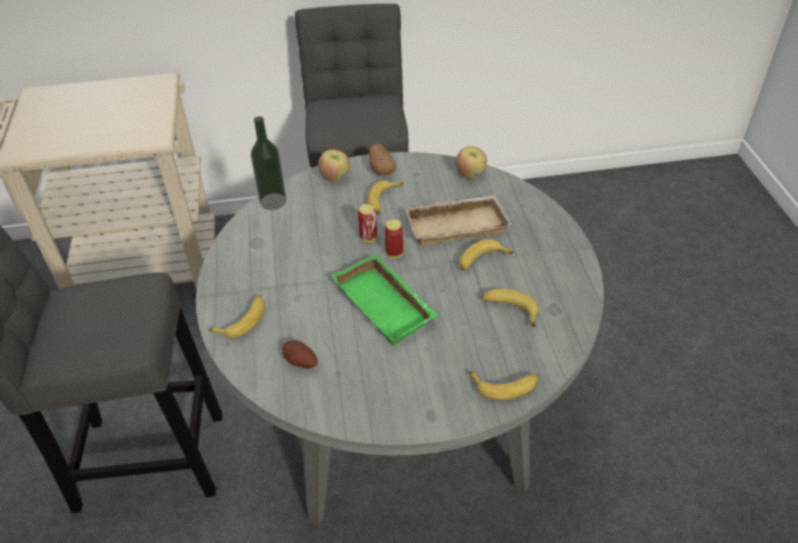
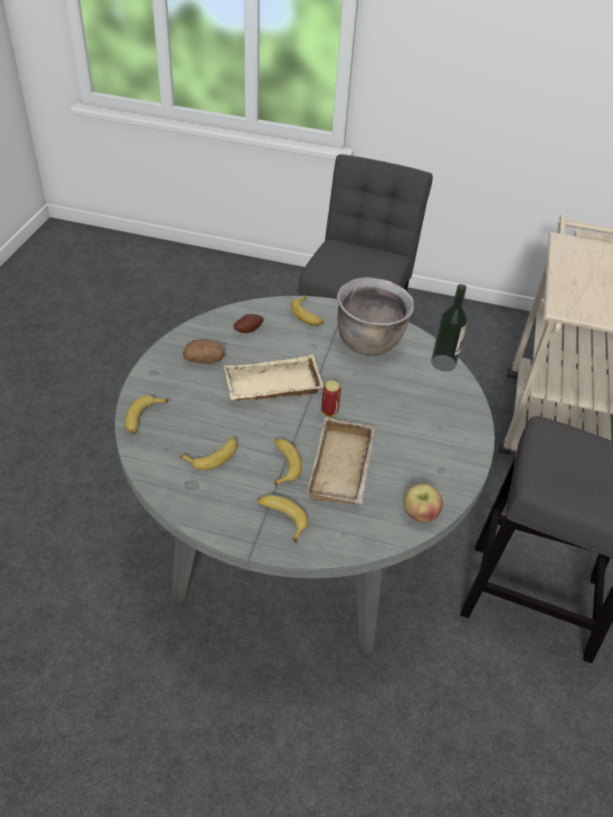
camera: 110 degrees right, 0 degrees up
(269, 257) = (369, 343): none -> brown cooking pot
(335, 177) = (463, 411): apple -> none
(368, 237) = (360, 403): can -> none
(381, 168) = (462, 447): potato -> potato (204, 360)
(383, 201) = (407, 430): banana -> banana (281, 518)
(387, 304) = (272, 387): green tray -> beige tray

